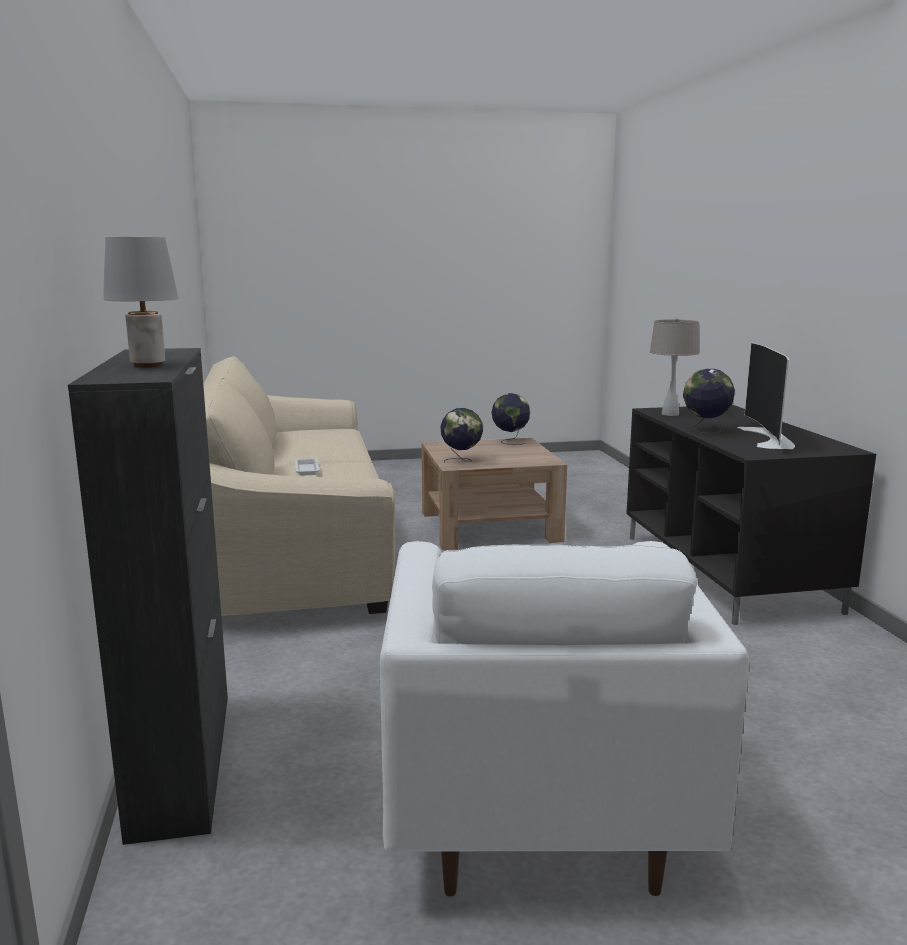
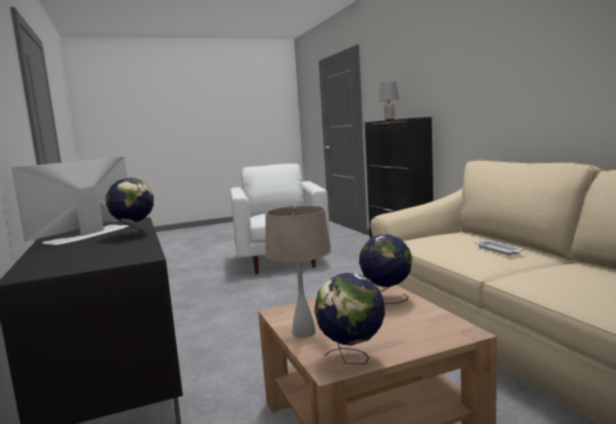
camera: 170 degrees right, 5 degrees down
(670, 414) = (132, 252): beige table lamp -> beige table lamp (303, 332)
(770, 437) = (90, 234): television -> television turned 150 degrees counterclockwise

